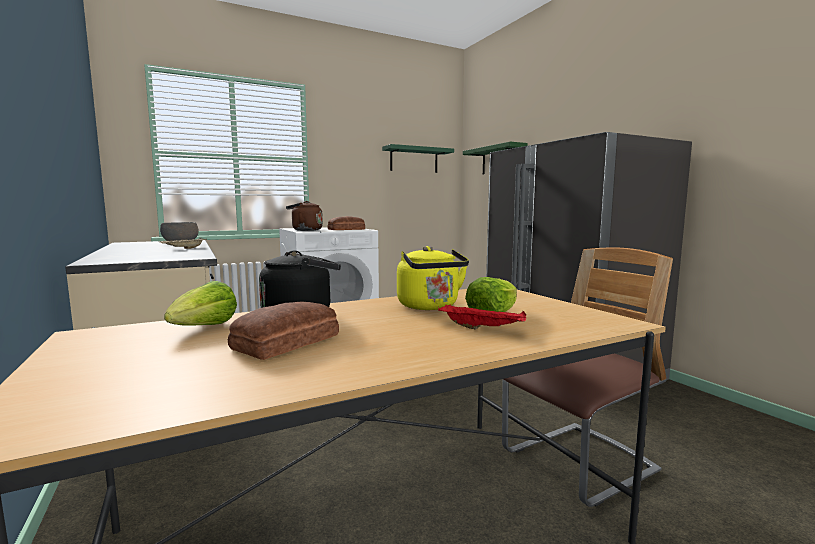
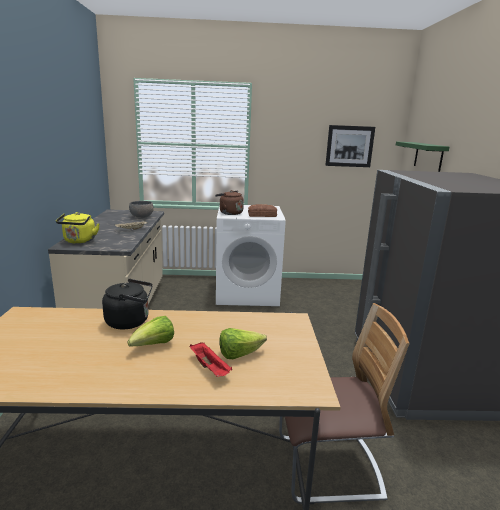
camera: 25 degrees right, 10 degrees up
(204, 328) = (72, 322): lettuce -> lettuce (154, 345)
(289, 342) = (94, 349): bread -> none
(414, 160) = (349, 146): green shelf -> picture
(430, 306) = (215, 331): yellow kettle -> yellow kettle (79, 241)

